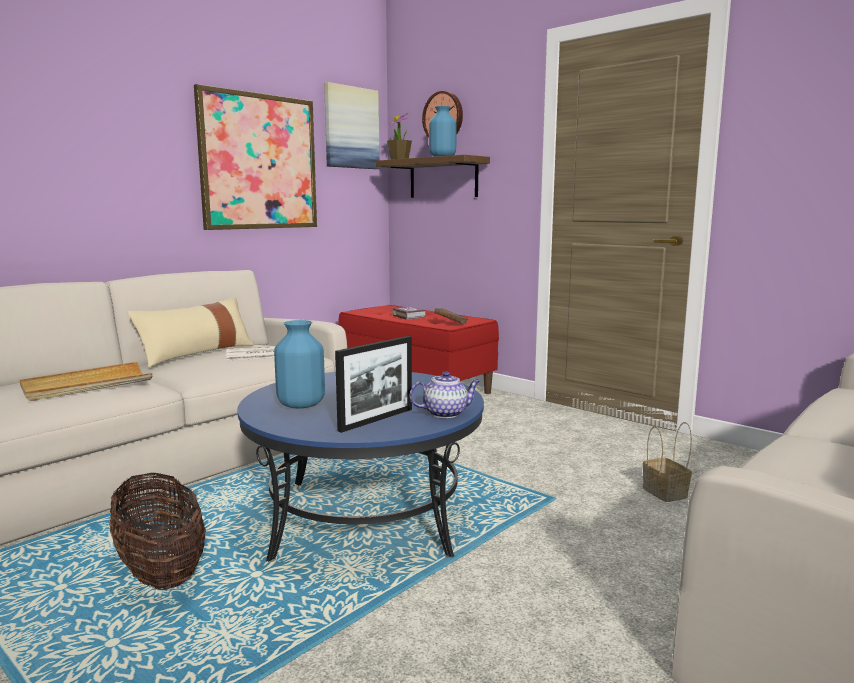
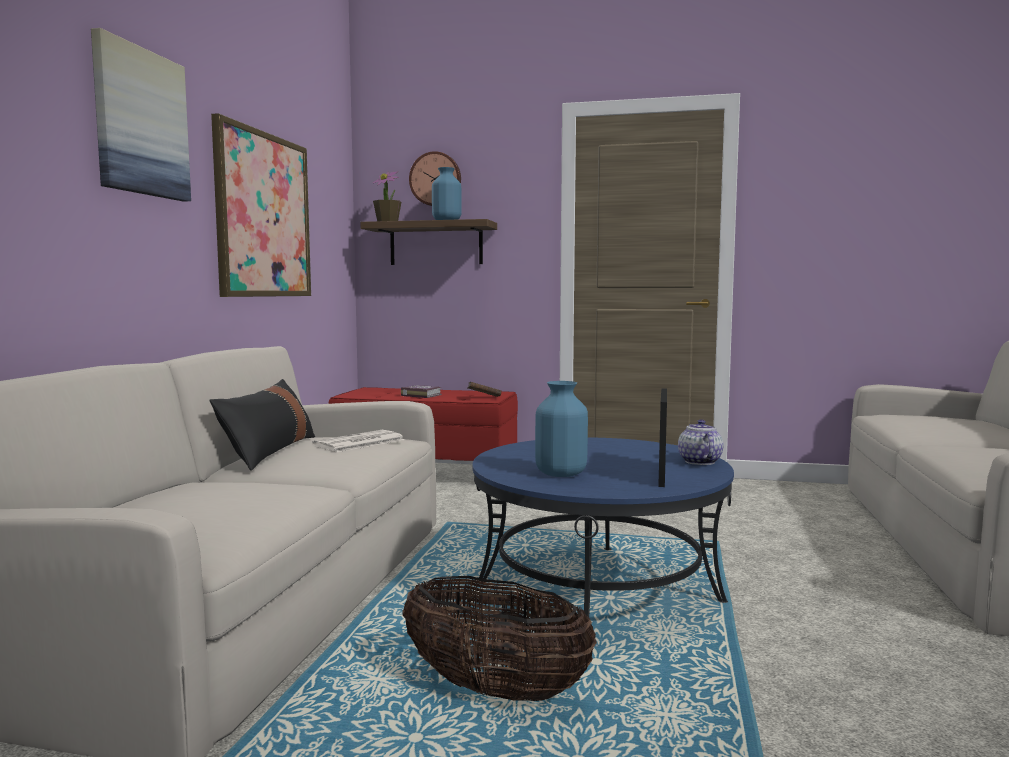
camera: 30 degrees left, 5 degrees down
(87, 385) = (240, 496): beige tray -> none
(197, 353) = (269, 451): beige pillow -> black pillow
(351, 128) = (330, 183): picture -> picture (141, 122)
(446, 413) = (699, 461): teapot -> teapot turned 45 degrees counterclockwise
(666, 493) = (782, 521): basket -> none

